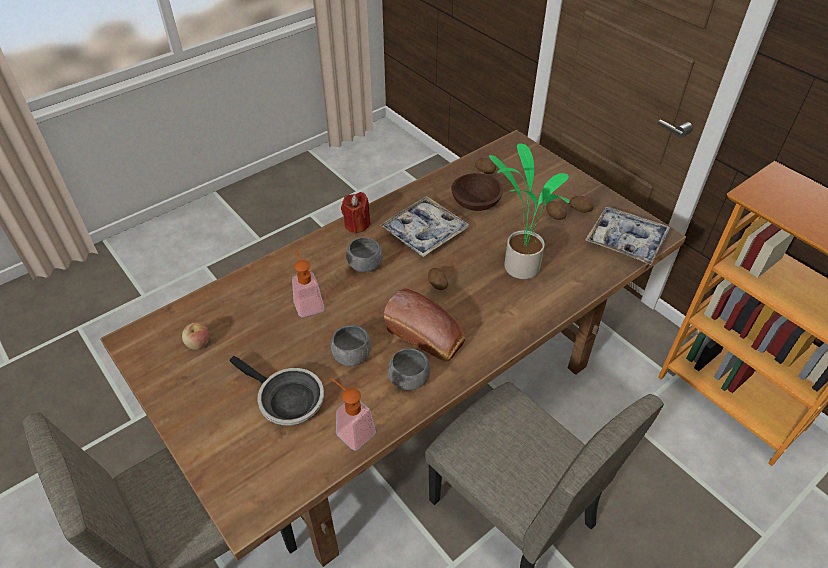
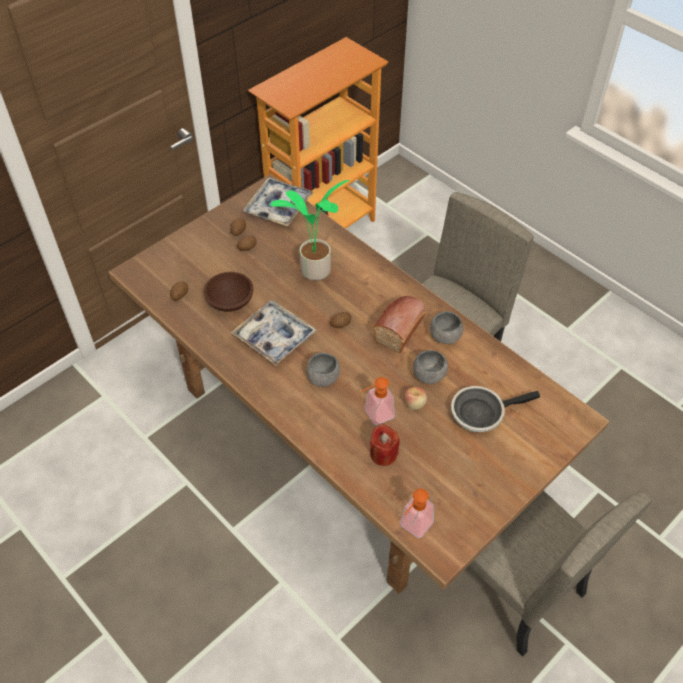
camera: 95 degrees left, 5 degrees up
(198, 343) = (436, 492): apple -> apple (415, 404)
(287, 400) = (481, 412): frying pan -> frying pan turned 135 degrees counterclockwise
(351, 430) = (497, 367): soap dispenser -> soap dispenser (412, 527)
(357, 224) = (265, 391): red candle -> red candle (383, 454)

